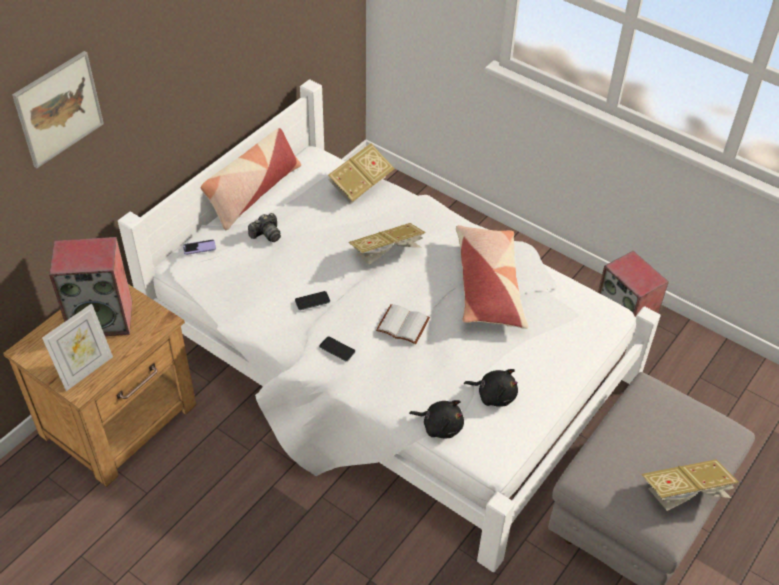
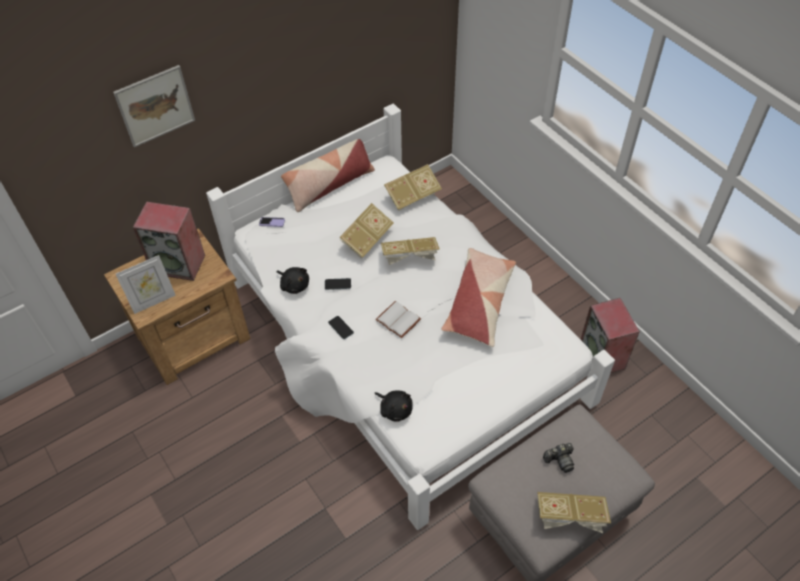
camera: 20 degrees right, 5 degrees up
(266, 234) = (325, 222): camera -> camera (559, 460)
(325, 244) = (366, 240): none -> book
(494, 395) = (447, 394): black plush toy -> black plush toy (294, 285)

